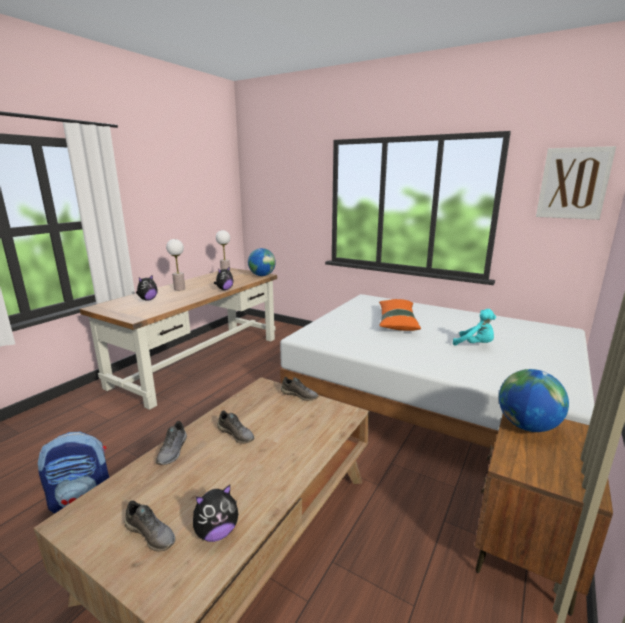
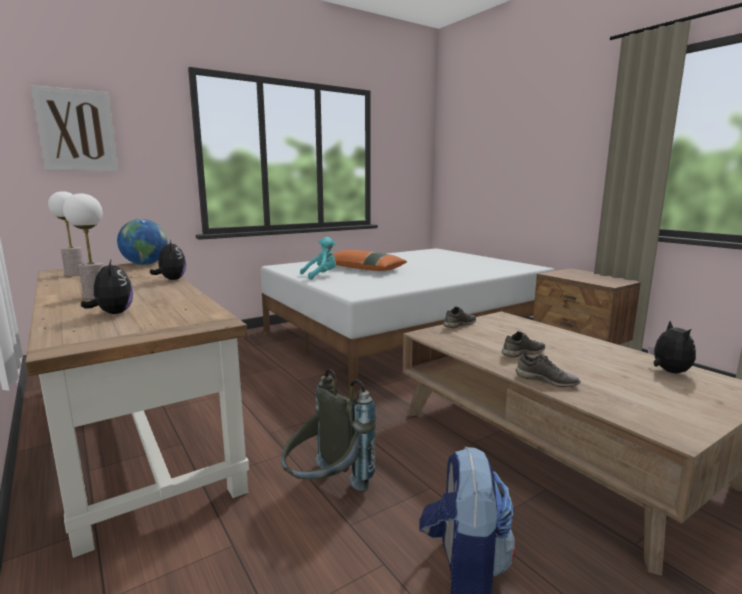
camera: 65 degrees left, 5 degrees down
(151, 533) = (679, 395): grey shoe -> none
(155, 432) = (326, 489): none -> grey backpack
(475, 345) = (439, 264): turquoise plush toy -> turquoise plush toy (321, 276)
(526, 426) = (566, 275): globe -> none
(573, 183) = (411, 138): picture -> picture (77, 131)

